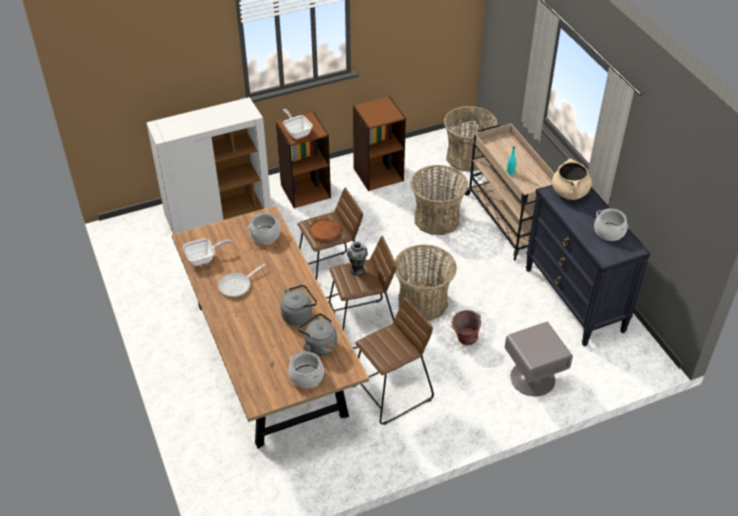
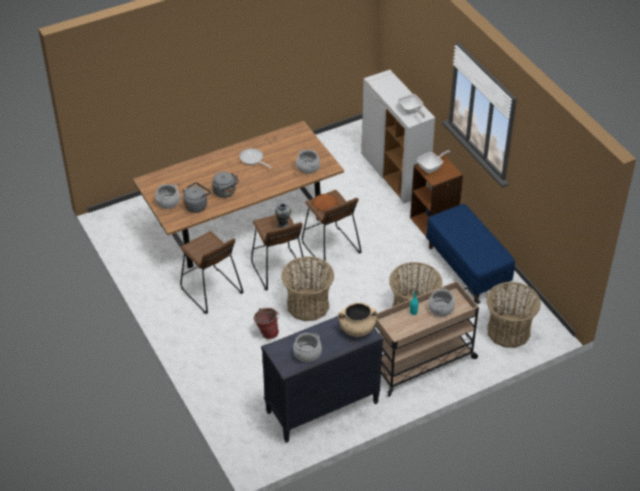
camera: 85 degrees right, 0 degrees up
(204, 258) = (279, 140): frying pan -> frying pan (411, 111)
(378, 174) = (468, 268): brown bookcase -> blue bench
(504, 153) = (441, 308): none -> cooking pot
(533, 378) = (229, 376): grey nightstand -> none

